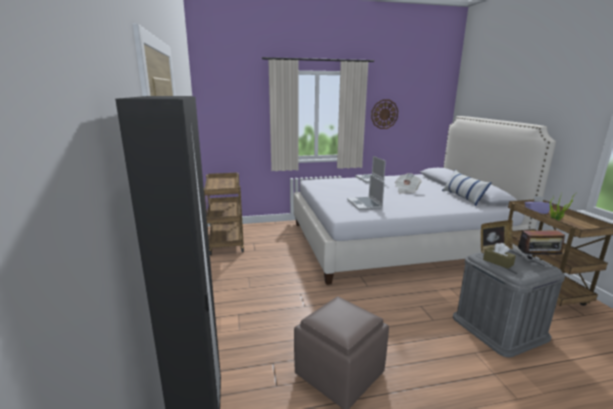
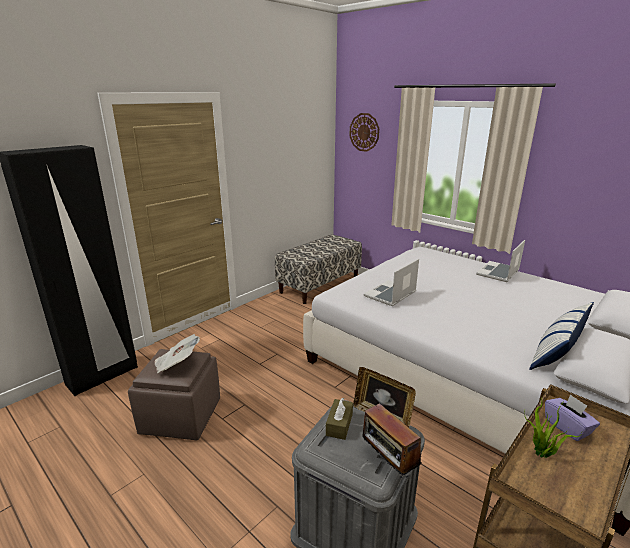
camera: 55 degrees right, 5 degrees up
(225, 241) = (319, 285): brown cart -> bench
(384, 114) = (574, 176): wall clock -> wall clock (364, 132)
(406, 190) = (496, 304): newspaper -> newspaper (177, 364)

